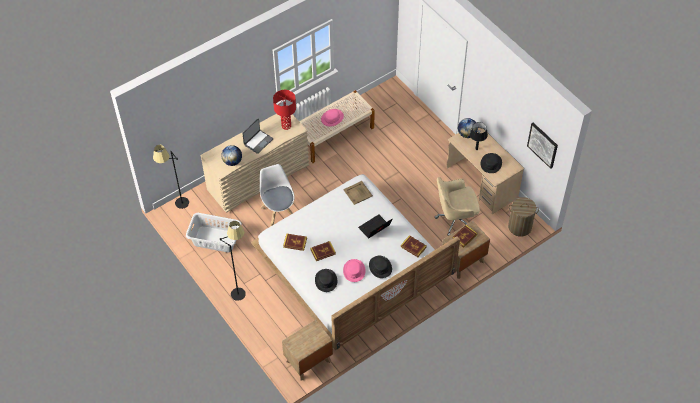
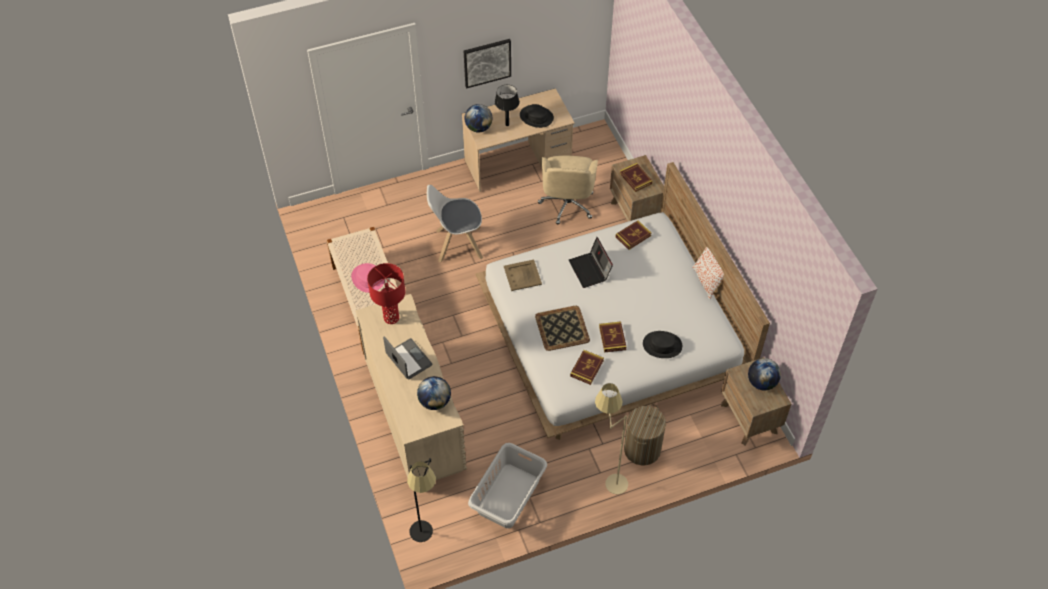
camera: 75 degrees left, 0 degrees up
(240, 288) = (607, 478): black floor lamp -> beige floor lamp
(279, 213) = (487, 402): chair -> chair (457, 244)
(310, 341) = (761, 382): none -> globe
(321, 223) = (561, 329): none -> tray
(354, 271) = (654, 309): pink hat -> none
(380, 267) = (656, 279): black hat -> none
(519, 227) = (599, 145): laundry basket -> laundry basket (642, 449)
(543, 145) = (577, 28): picture -> picture (487, 62)

